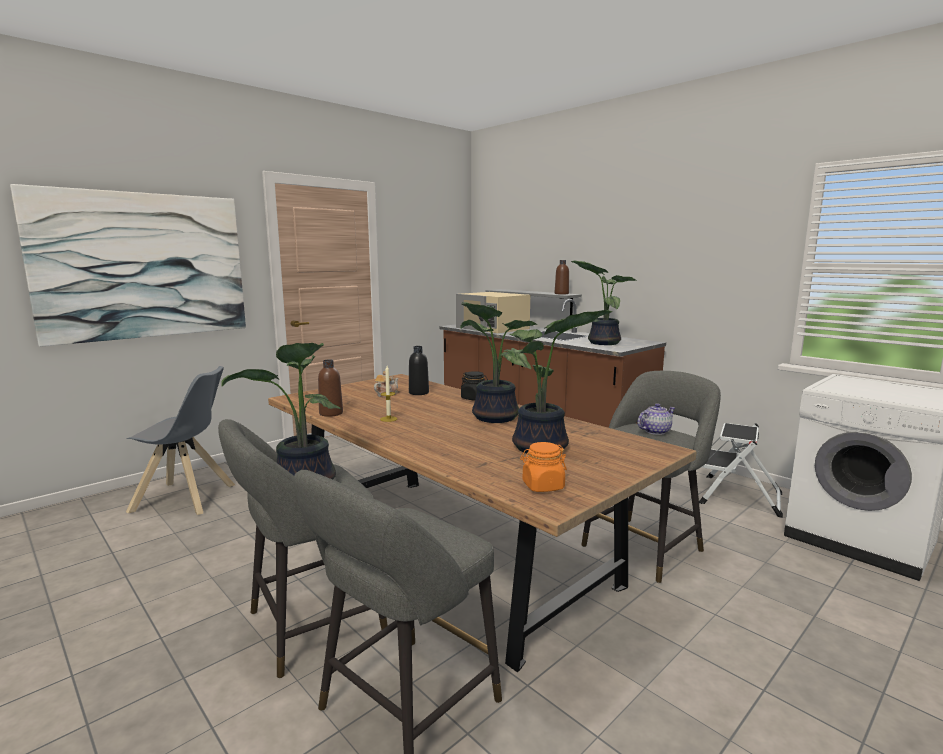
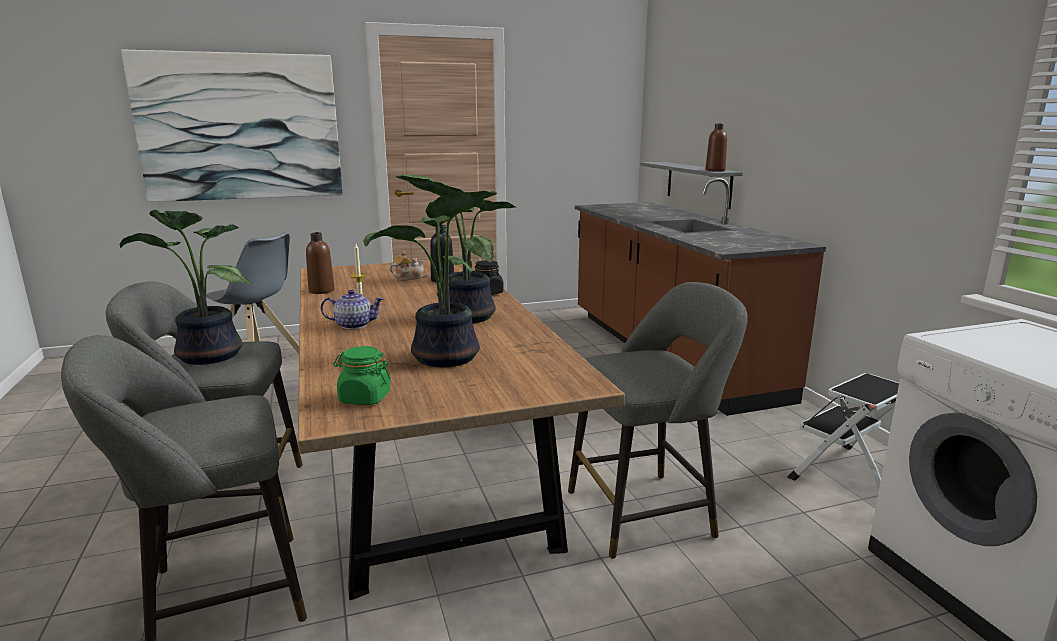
camera: 25 degrees right, 5 degrees up
(493, 328) = (631, 211): beige microwave -> none
(542, 486) = (364, 398): orange jar -> green jar
(602, 342) = (728, 240): potted plant -> none
(654, 431) = (658, 363): teapot -> teapot (354, 325)

